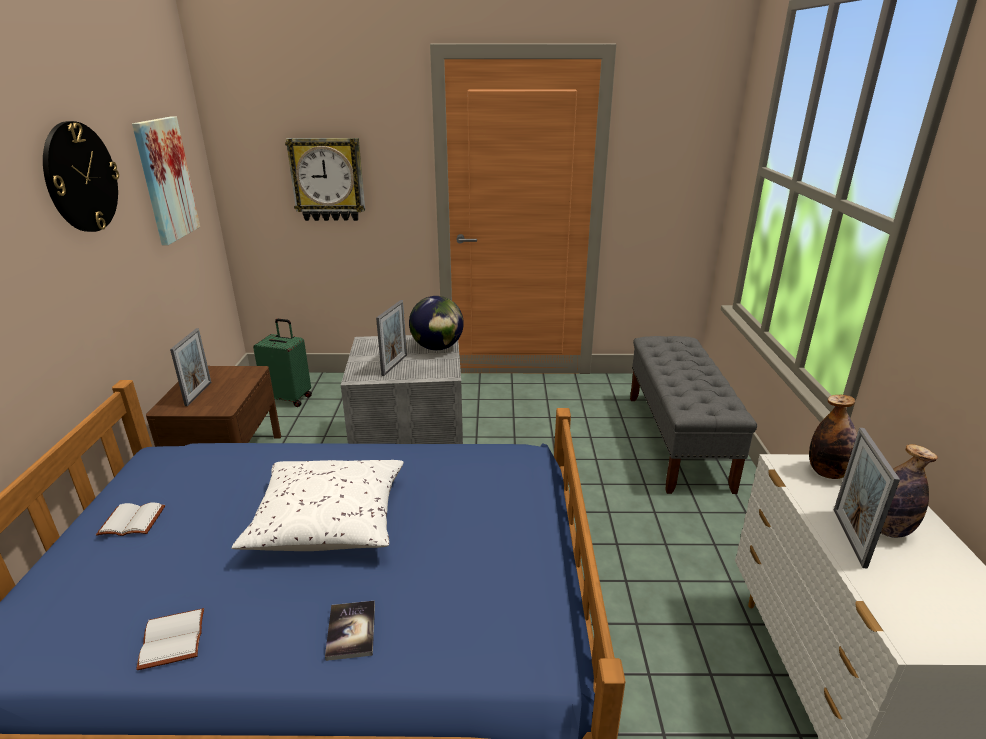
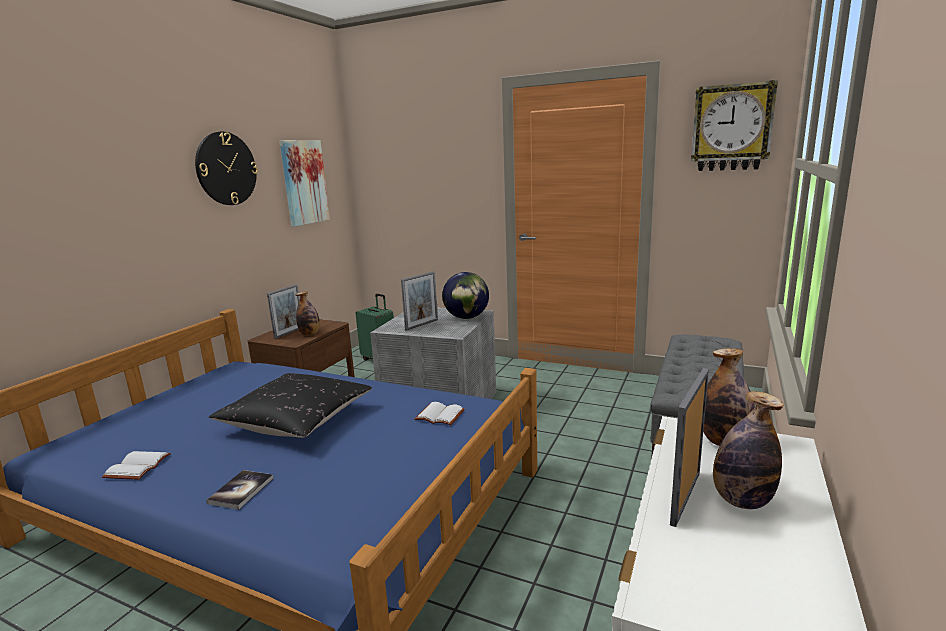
camera: 25 degrees right, 10 degrees down
(130, 522) = (183, 398): white book -> white book (438, 416)
(231, 391) = (310, 334): none -> bottle
(328, 179) = (425, 188): wall clock -> wall clock (731, 128)
(328, 520) = (296, 420): white pillow -> black pillow

